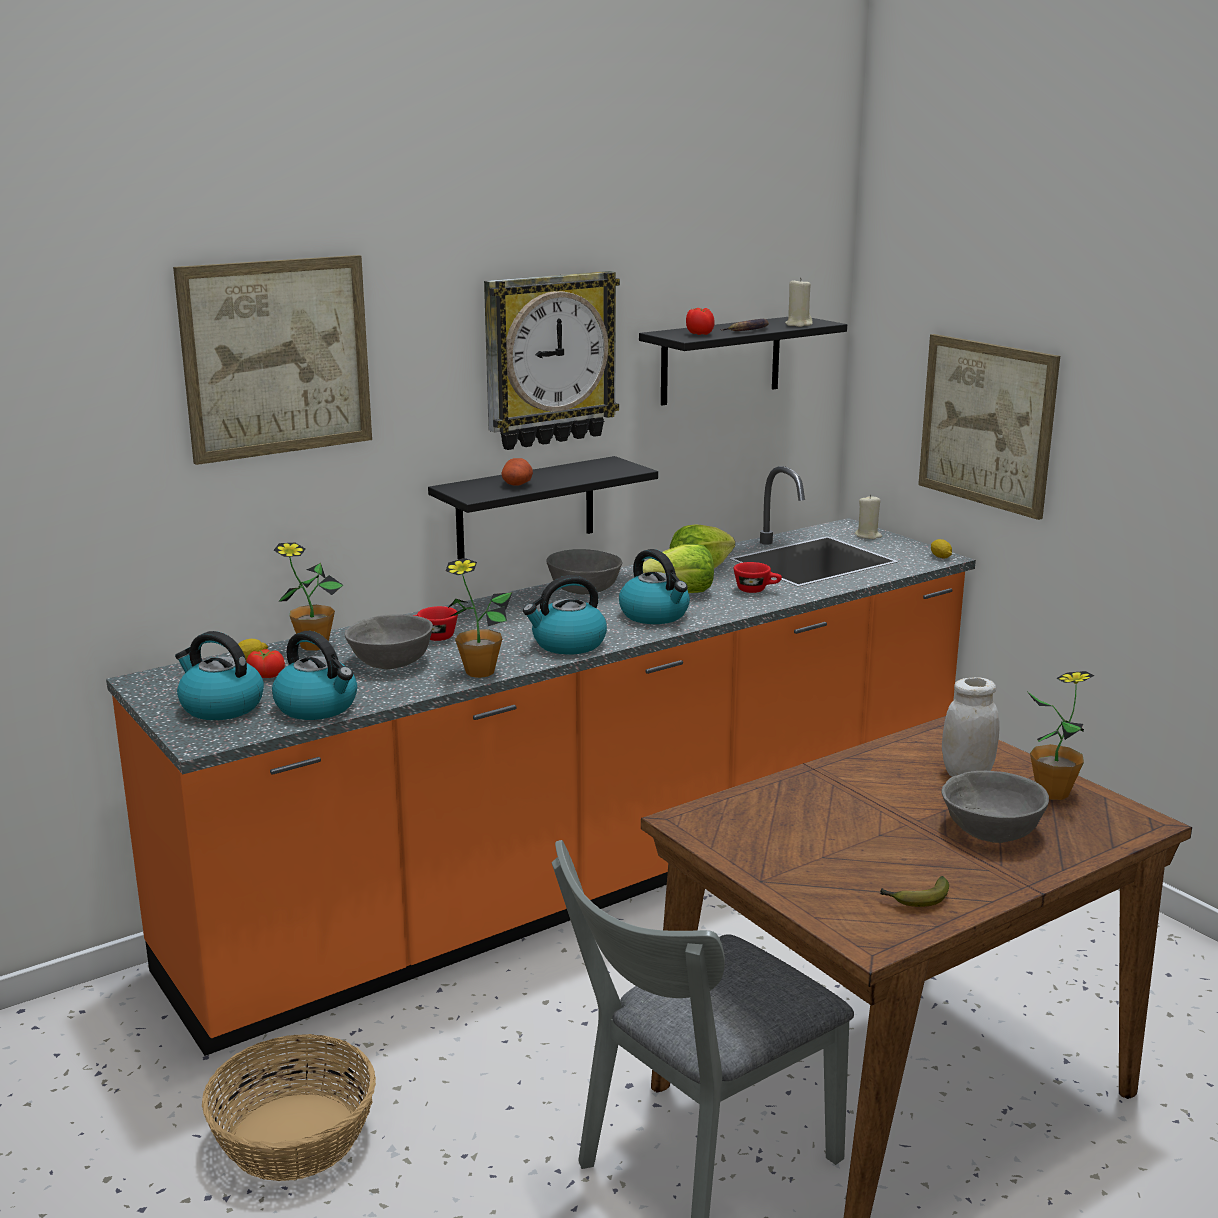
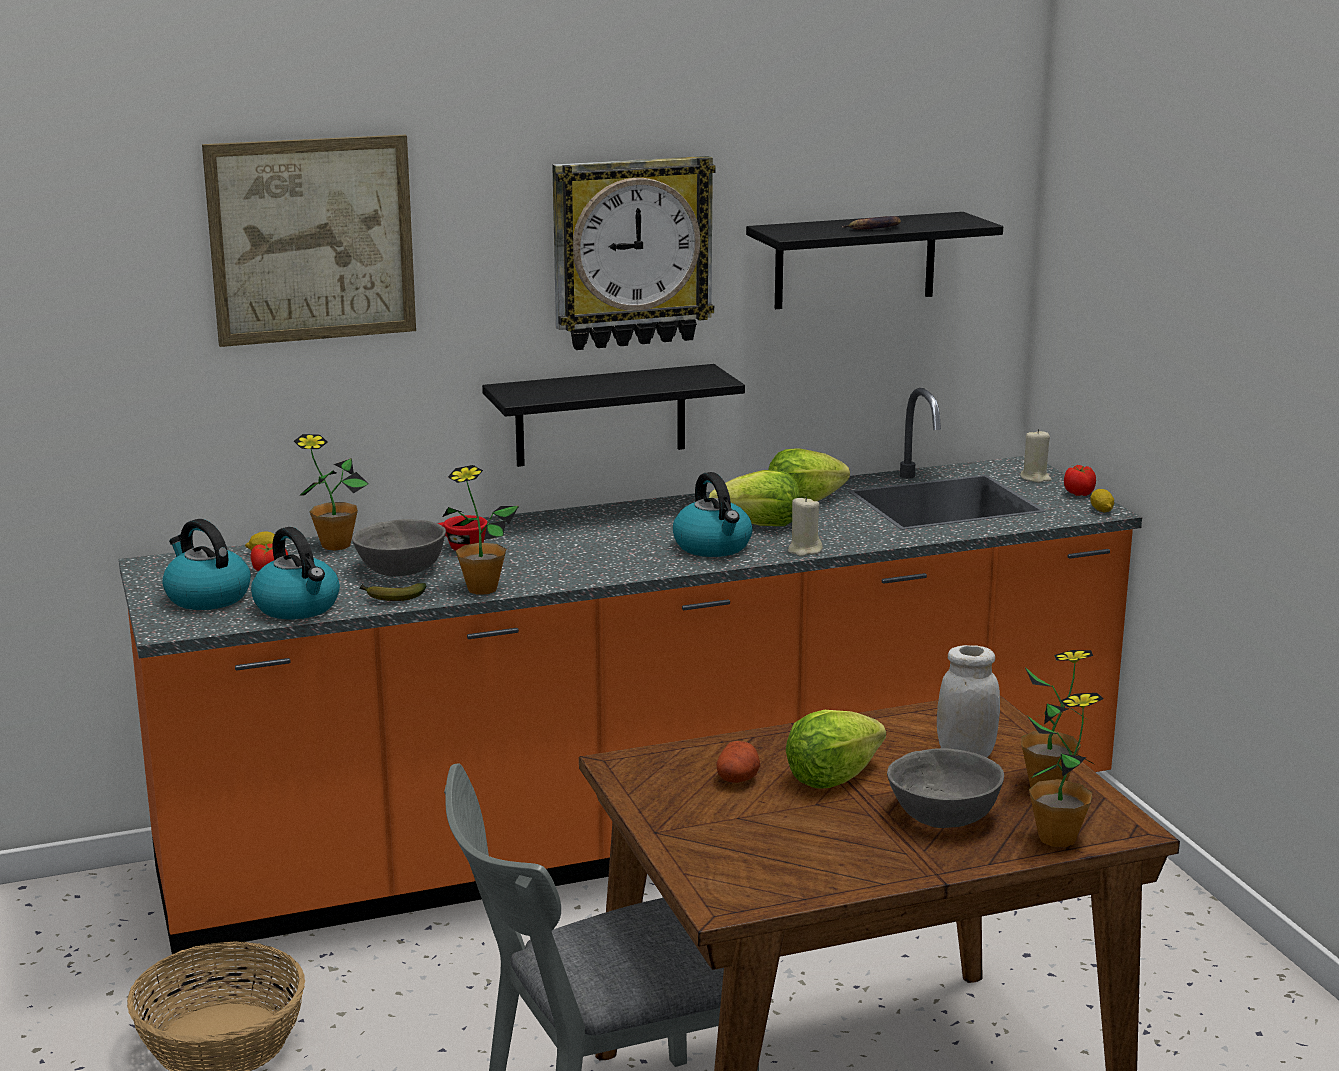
camera: 15 degrees right, 0 degrees up
(517, 484) = (576, 389): potato -> potato (738, 778)
(568, 644) = (595, 569): kettle -> none
(584, 589) = (658, 511): grey bowl -> none
(700, 334) = (811, 231): tomato -> tomato (1079, 493)
(757, 590) = (850, 529): red cup -> none
(798, 324) = (942, 224): beige candle -> beige candle (804, 550)
(874, 808) = (832, 777): none -> lettuce
(916, 899) = (802, 871): banana -> banana (391, 597)
(987, 424) = (1153, 355): picture -> none
(1098, 838) = (1057, 838): none -> potted plant

